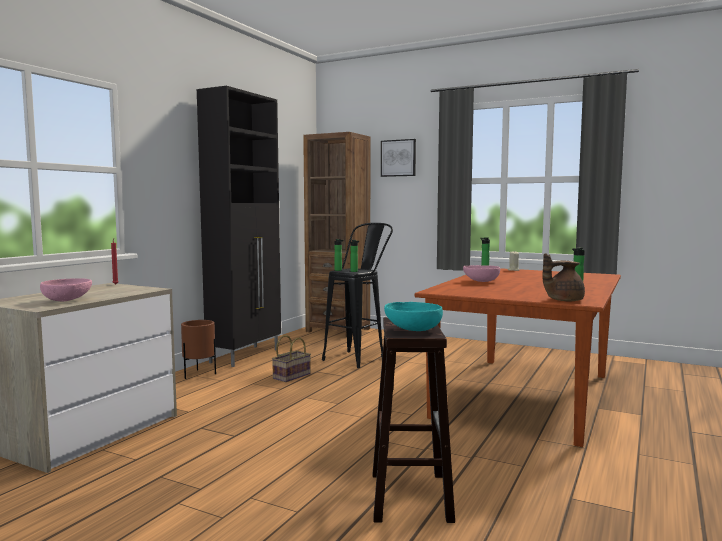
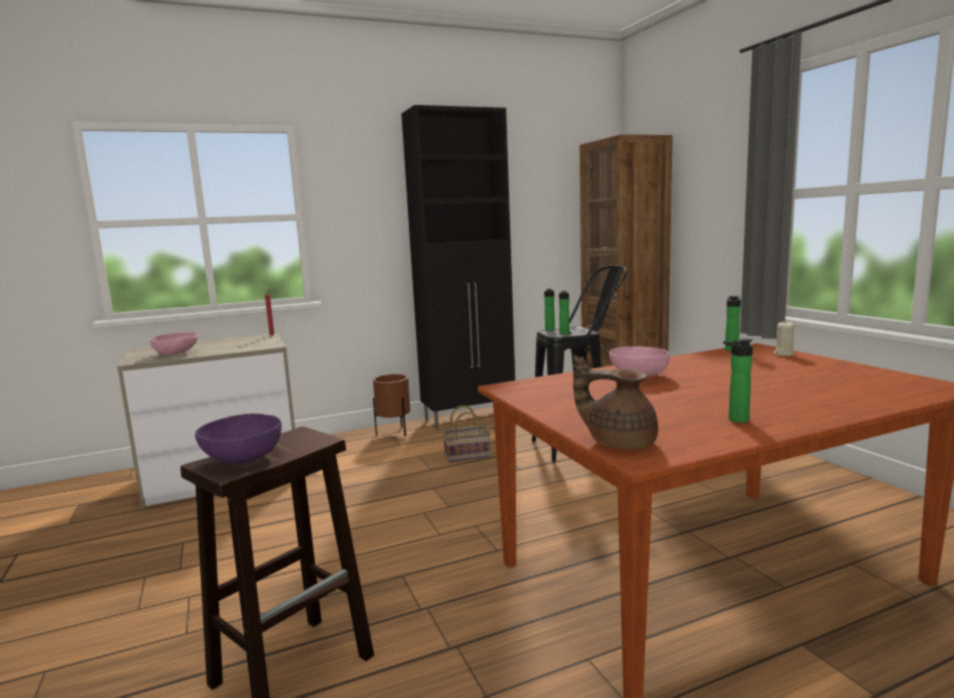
camera: 40 degrees right, 5 degrees up
(398, 158) = (706, 163): picture -> none
(412, 330) = (242, 458): turquoise bowl -> purple bowl

